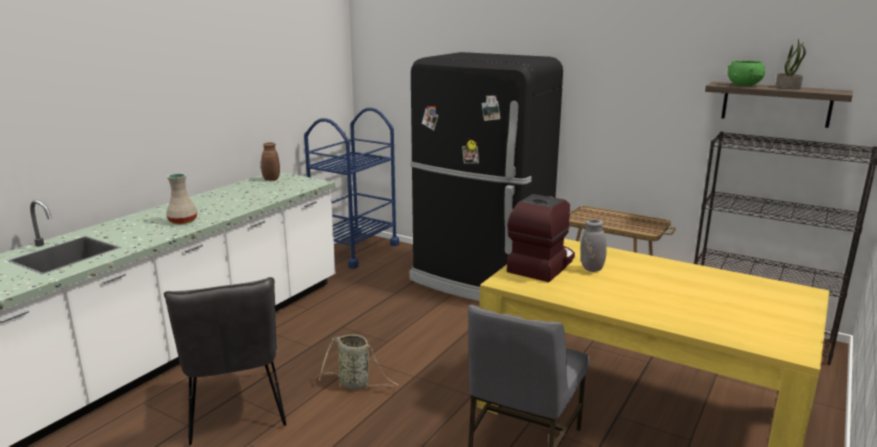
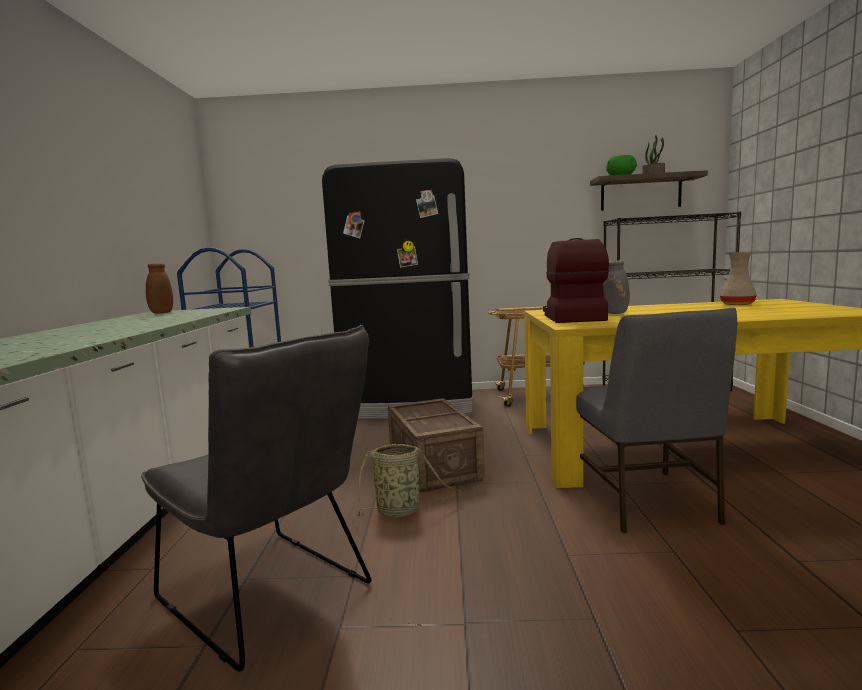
camera: 30 degrees left, 10 degrees down
(183, 221) = (85, 336): beige vase -> beige vase (736, 304)
(422, 353) = (434, 465): none -> crate

